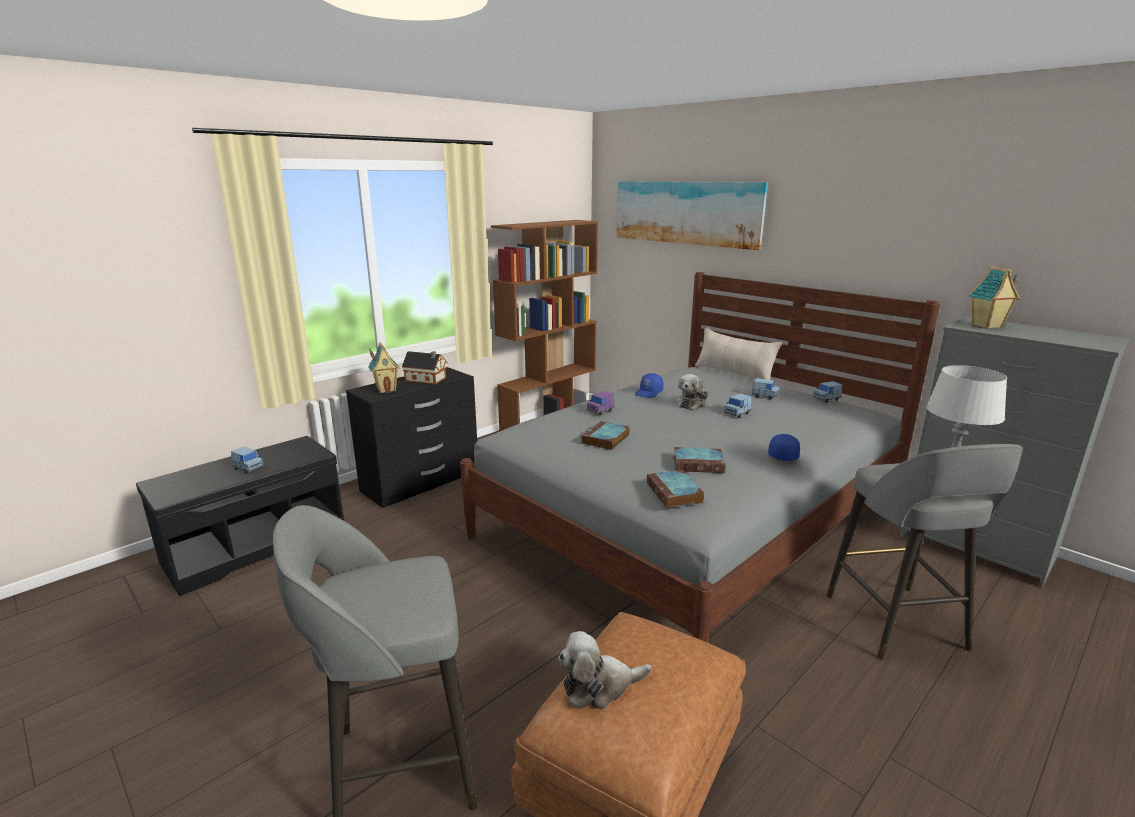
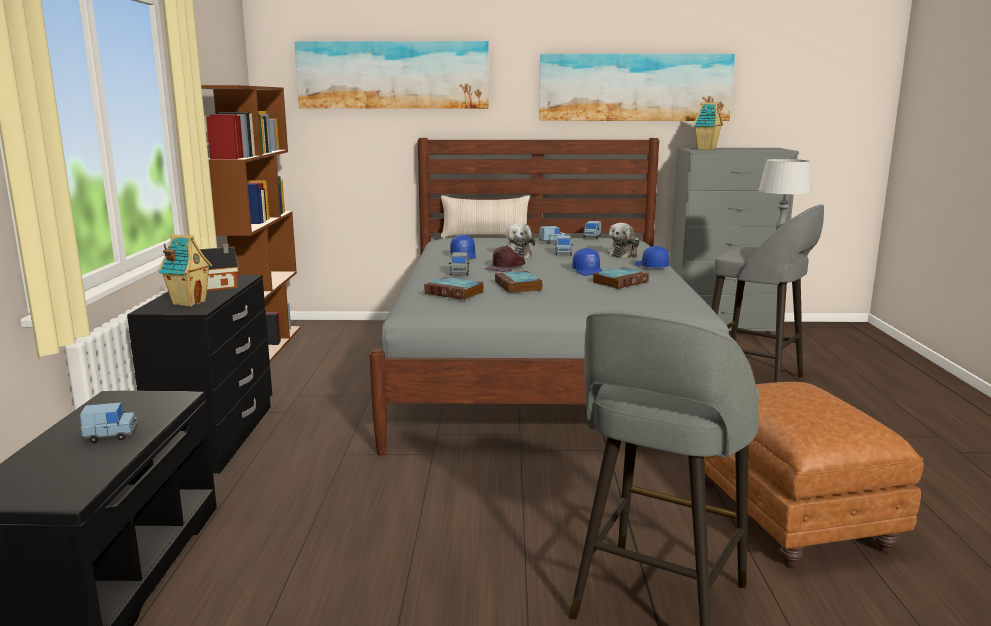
camera: 45 degrees left, 5 degrees down
(599, 686) = (798, 416): plush toy -> plush toy (623, 254)
(600, 411) = (459, 273): purple toy car -> grey toy car
(647, 415) = (506, 267): none -> brown cap
(675, 493) = (650, 299): book -> book (455, 293)
(702, 442) = (589, 272): none -> blue cap
(922, 239) = (634, 87): none -> picture

